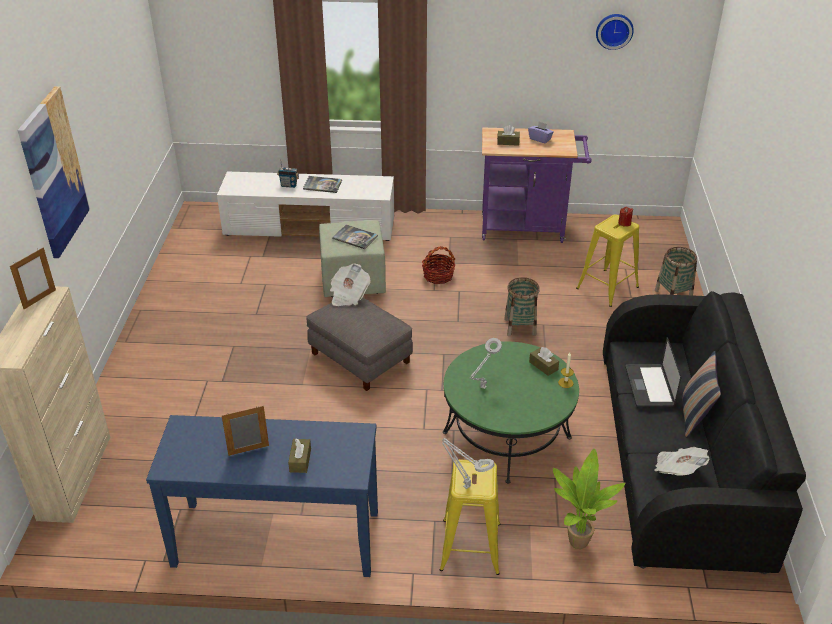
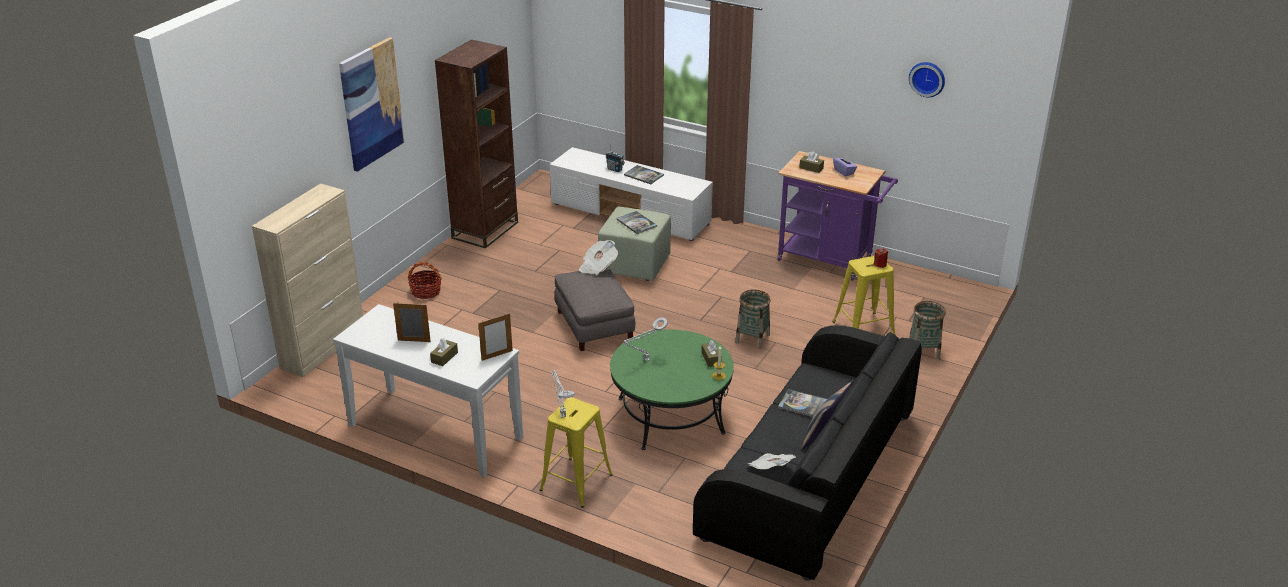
camera: 25 degrees right, 5 degrees down
(39, 299) = (319, 193): picture frame -> picture frame (497, 355)
(171, 282) = (485, 230): none -> brown bookcase
(276, 539) = (434, 431): blue console table -> white console table
(438, 276) = (712, 280): basket -> basket (426, 292)
(575, 541) = (663, 506): potted plant -> none
(649, 386) = (803, 404): laptop -> book

